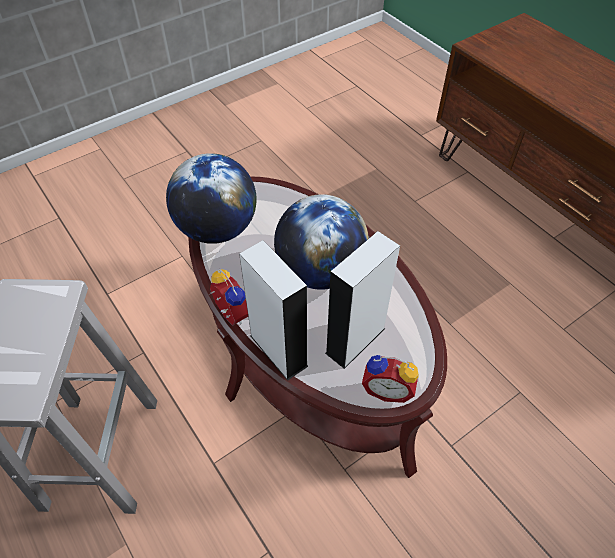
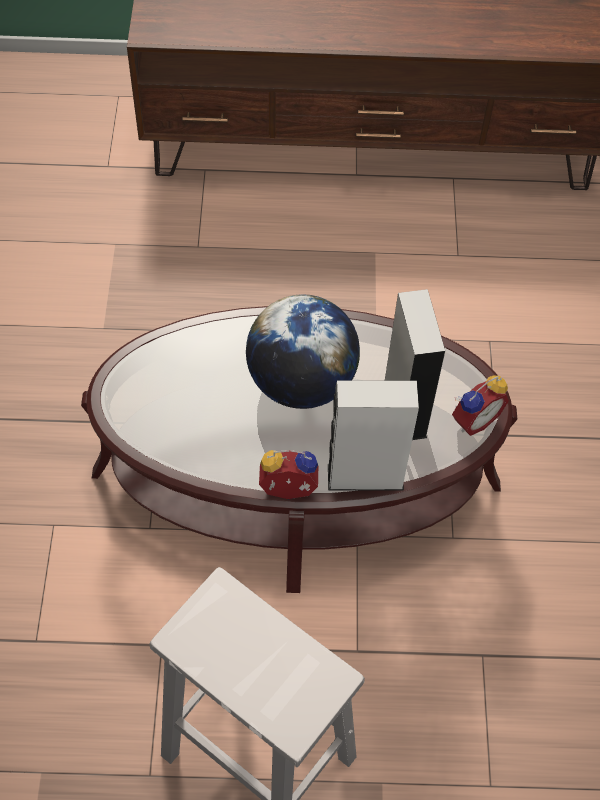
camera: 55 degrees left, 5 degrees up
(217, 229) = (161, 436): globe -> none

